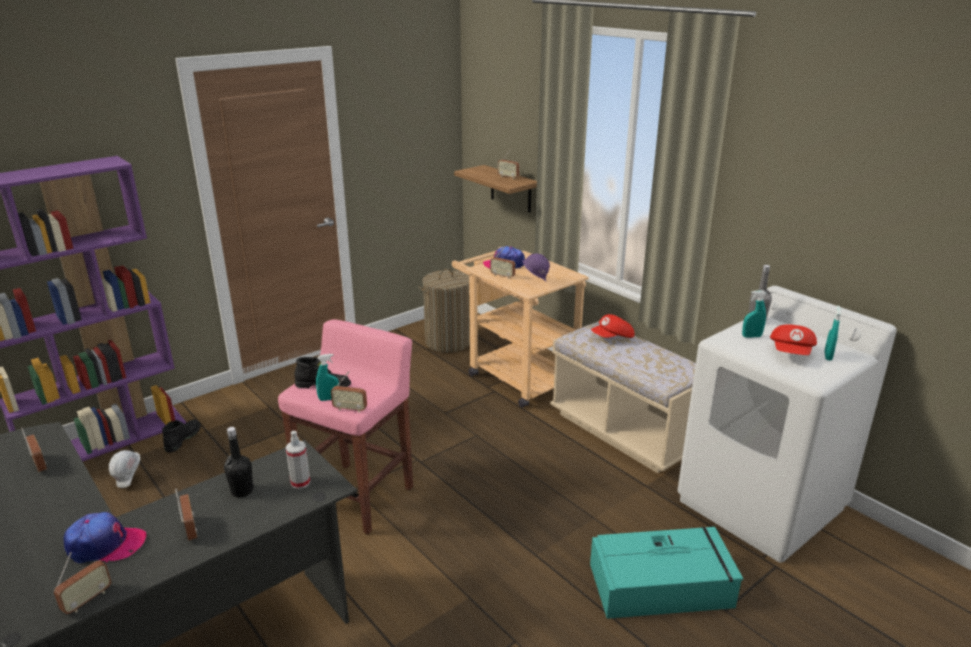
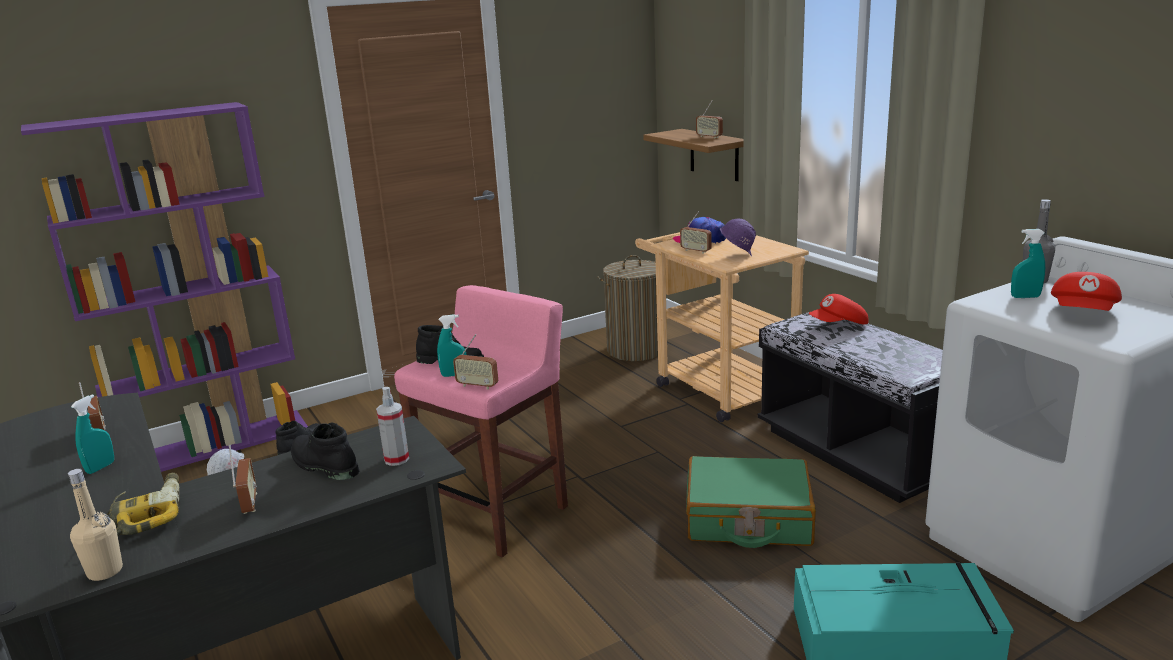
camera: 10 degrees right, 5 degrees down
(87, 600) = (105, 571): radio -> beige bottle
(105, 545) = (145, 515): cap -> power drill
(242, 491) = (323, 465): black bottle -> black boot
(550, 491) = (748, 518): none -> green suitcase
(625, 431) = (858, 452): beige bench -> black bench
(828, 356) = (1140, 317): turquoise spray bottle -> turquoise spray bottle (101, 467)

